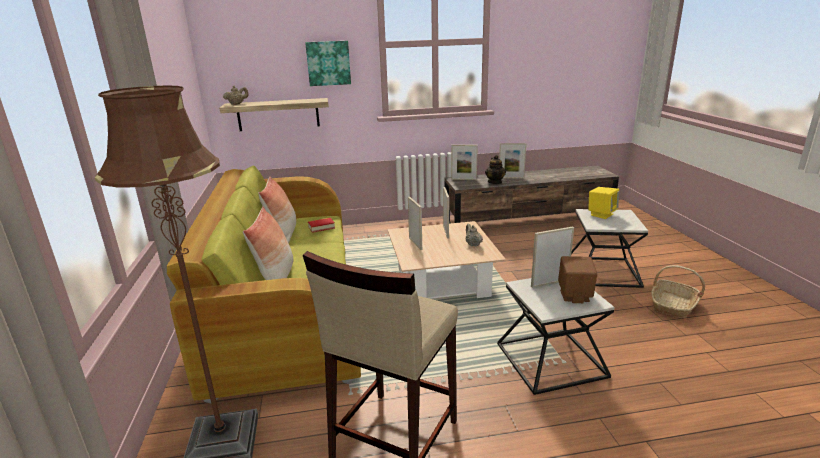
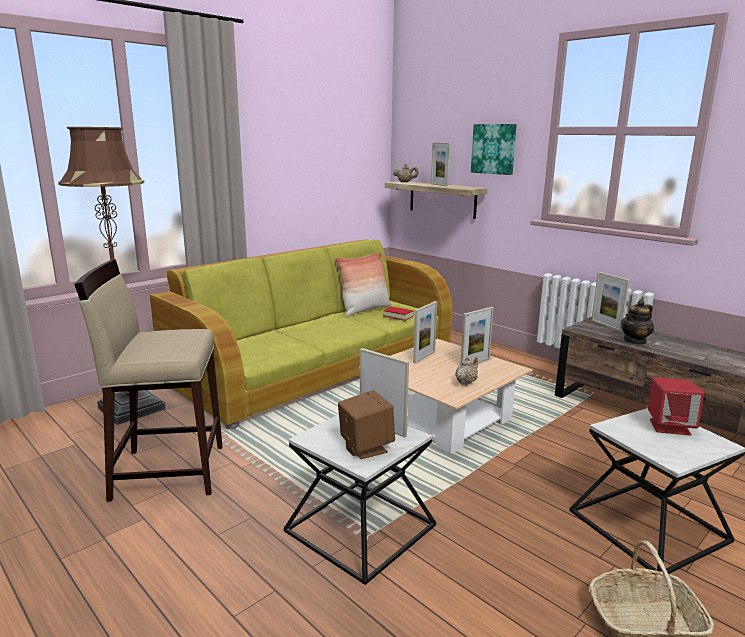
camera: 55 degrees right, 5 degrees down
(277, 278) = (287, 331): pillow -> none
(511, 178) = (673, 345): picture frame -> picture frame (439, 185)
(601, 214) = (669, 427): yellow speaker -> red speaker

